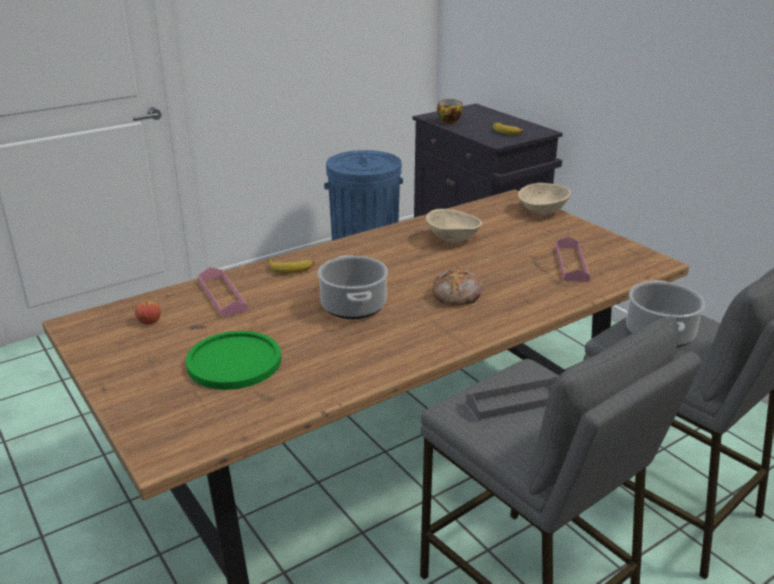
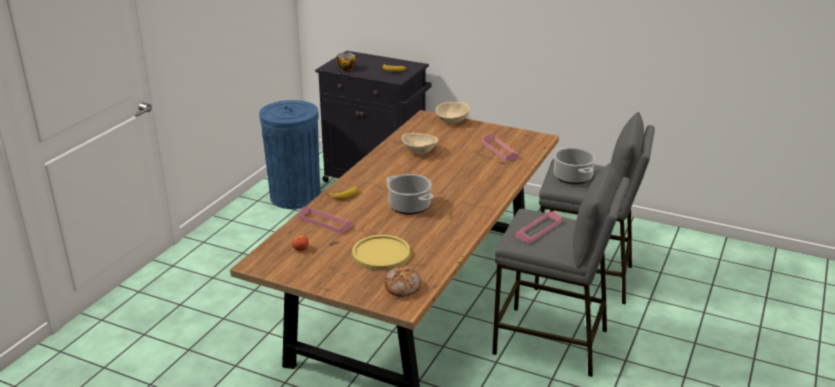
camera: 30 degrees left, 0 degrees up
(234, 362) = (381, 254): green plate -> yellow plate
(458, 295) = (459, 184): bread -> bread (403, 287)
(517, 401) = (538, 229): grey tray -> pink tray

